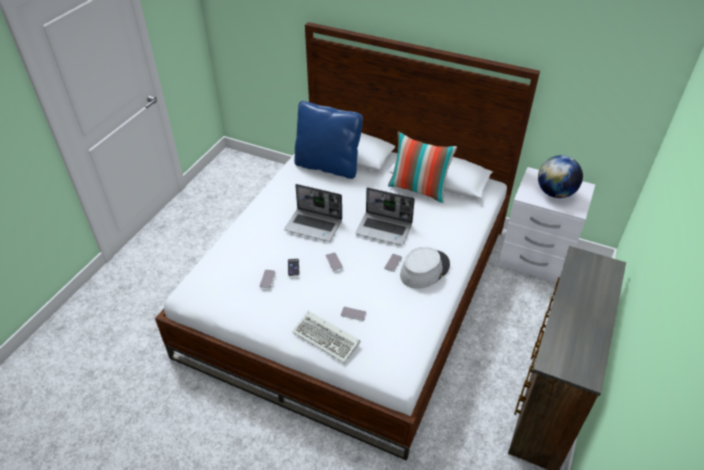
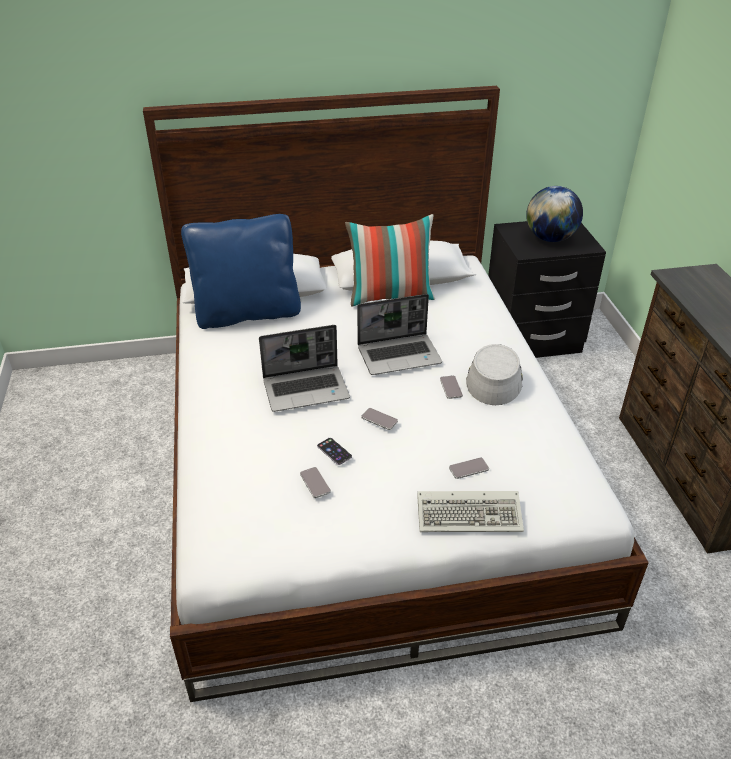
camera: 35 degrees left, 5 degrees down
(534, 259) = (531, 339): white nightstand -> black nightstand

